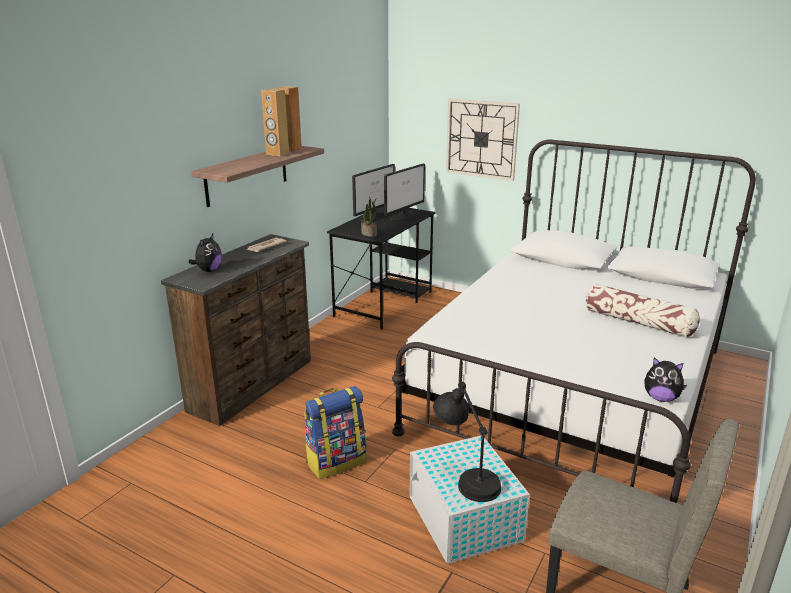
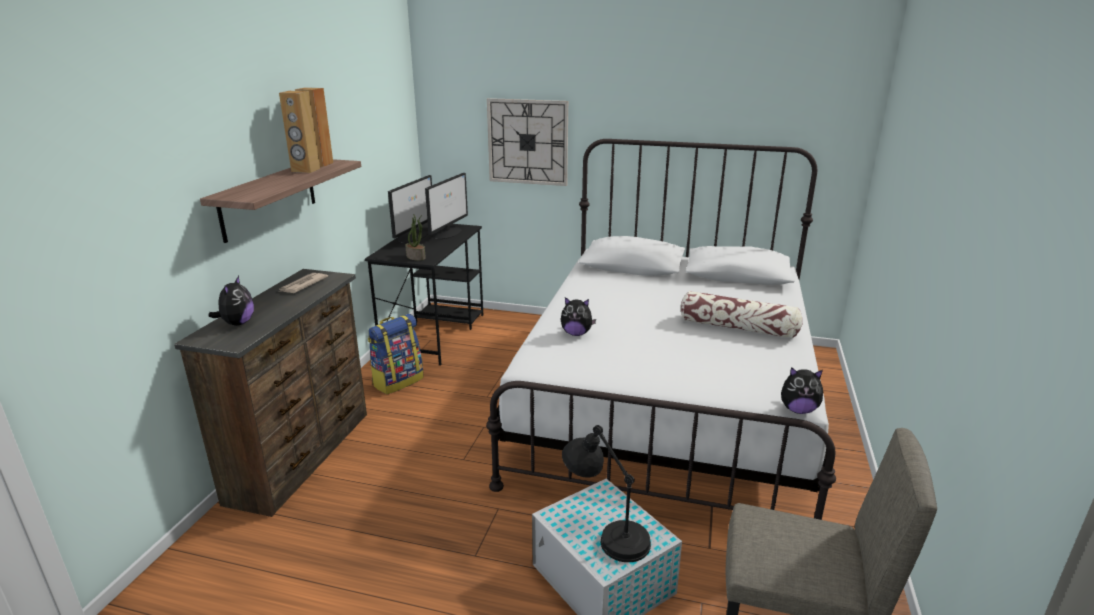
camera: 15 degrees left, 0 degrees up
(336, 461) = (433, 536): backpack -> backpack (398, 381)
(485, 311) = (576, 333): none -> plush toy

